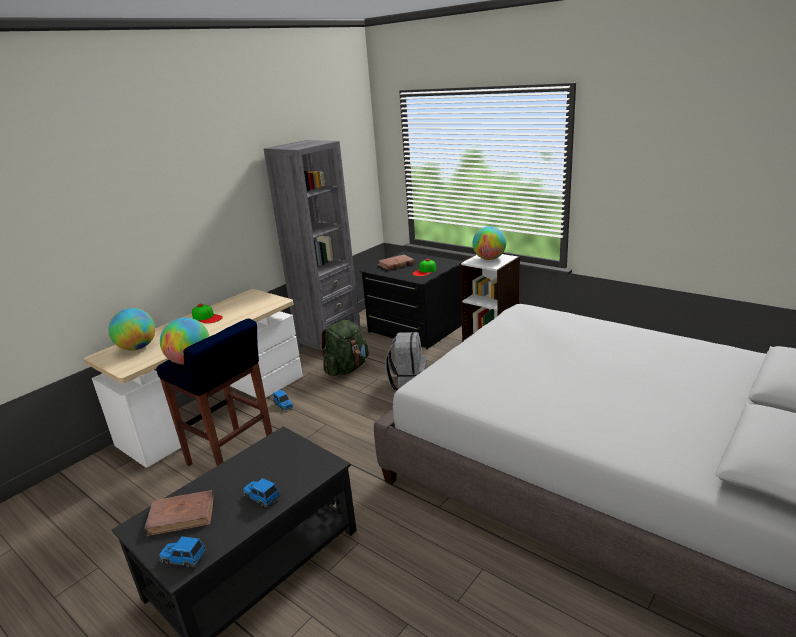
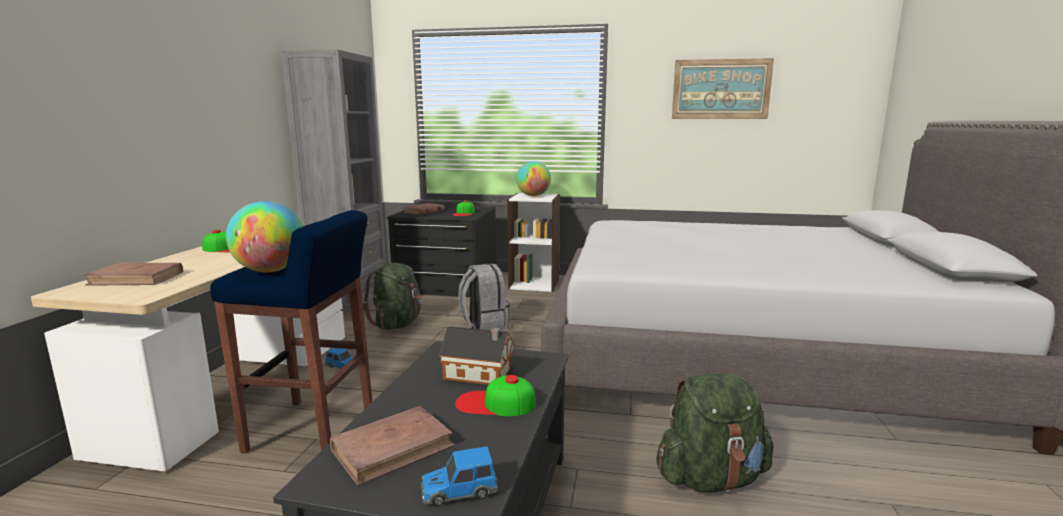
camera: 30 degrees left, 10 degrees down
(137, 348) = (137, 278): globe -> brown book
(261, 497) = (495, 403): toy car -> cap
(277, 468) = (480, 374): none -> toy house
(441, 585) = (711, 478): none -> green backpack
(699, 158) = (721, 89): none -> picture

